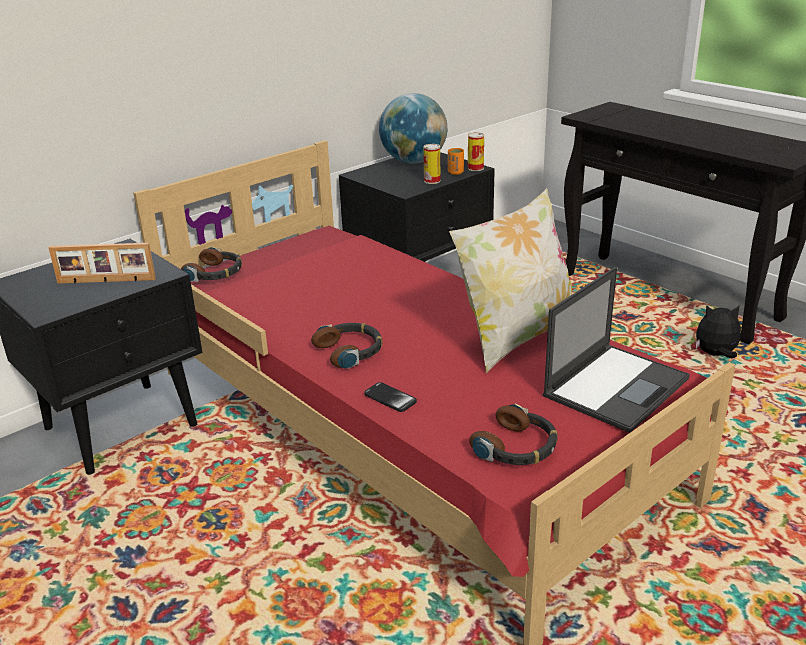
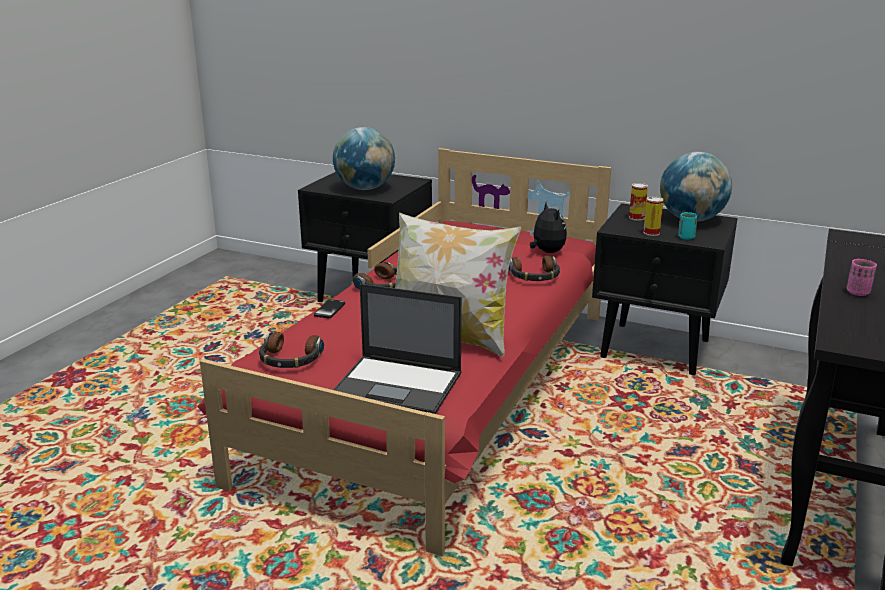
camera: 65 degrees right, 5 degrees down
(106, 281) = (365, 188): picture frame -> globe
(215, 273) = (461, 226): headphones -> headphones (534, 276)
(455, 172) = (686, 237): orange cup -> turquoise cup
(475, 168) = (709, 242): can -> can (636, 218)
(695, 138) = (858, 292): none -> pink cup
(715, 355) = (730, 540): plush toy -> plush toy (546, 252)

